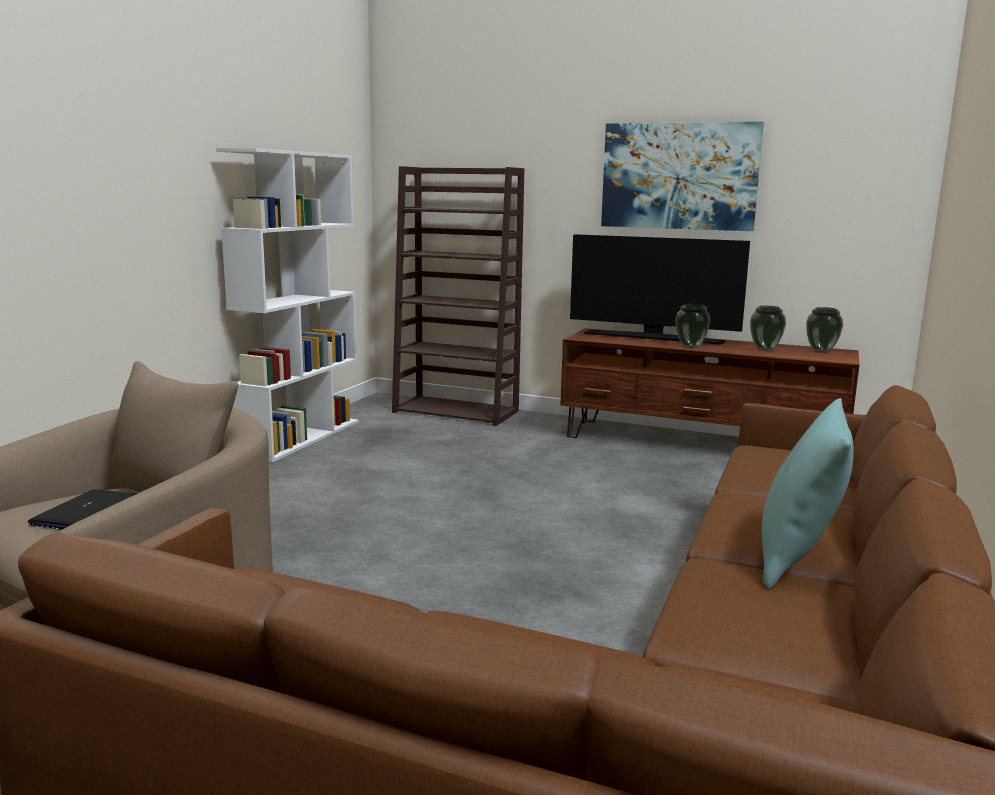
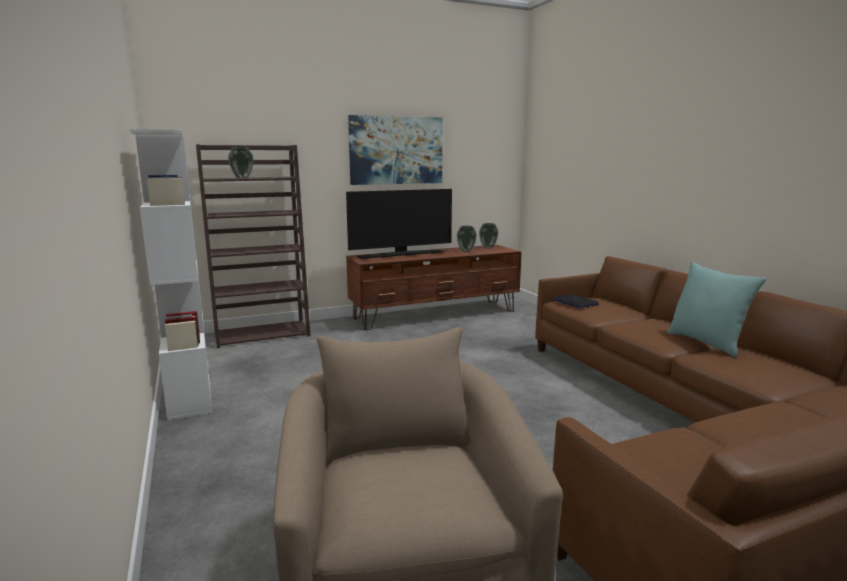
camera: 45 degrees left, 0 degrees up
(87, 512) = (422, 475): laptop -> laptop (575, 302)
(690, 347) = (434, 256): vase -> vase (242, 178)

